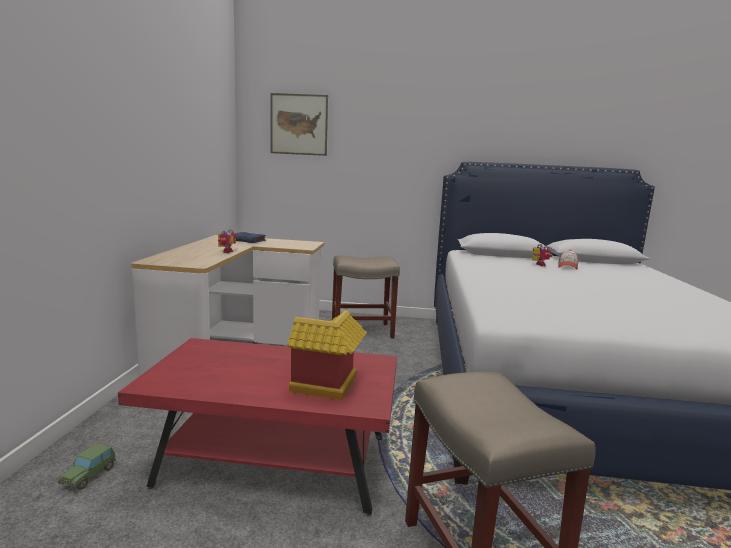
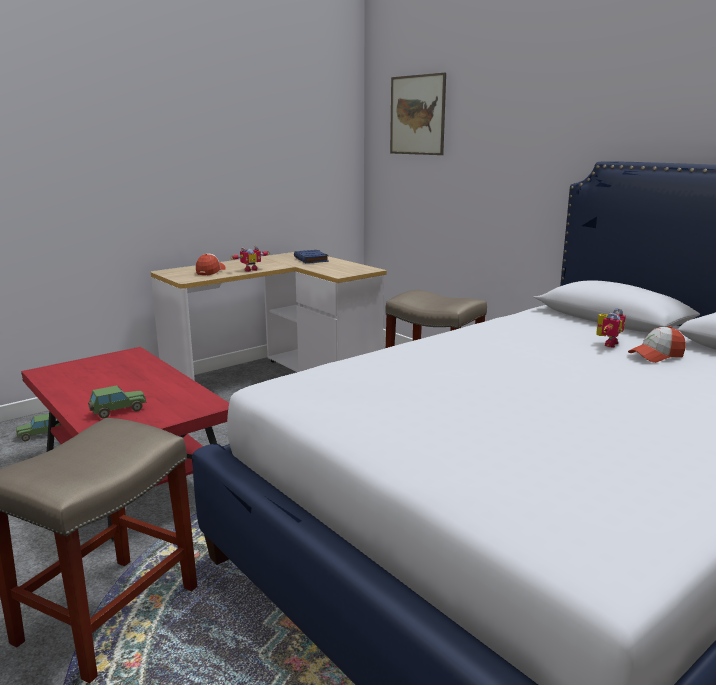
camera: 45 degrees right, 5 degrees up
(195, 256) = (210, 271): none -> cap
(326, 388) = (118, 411): toy house -> toy car

